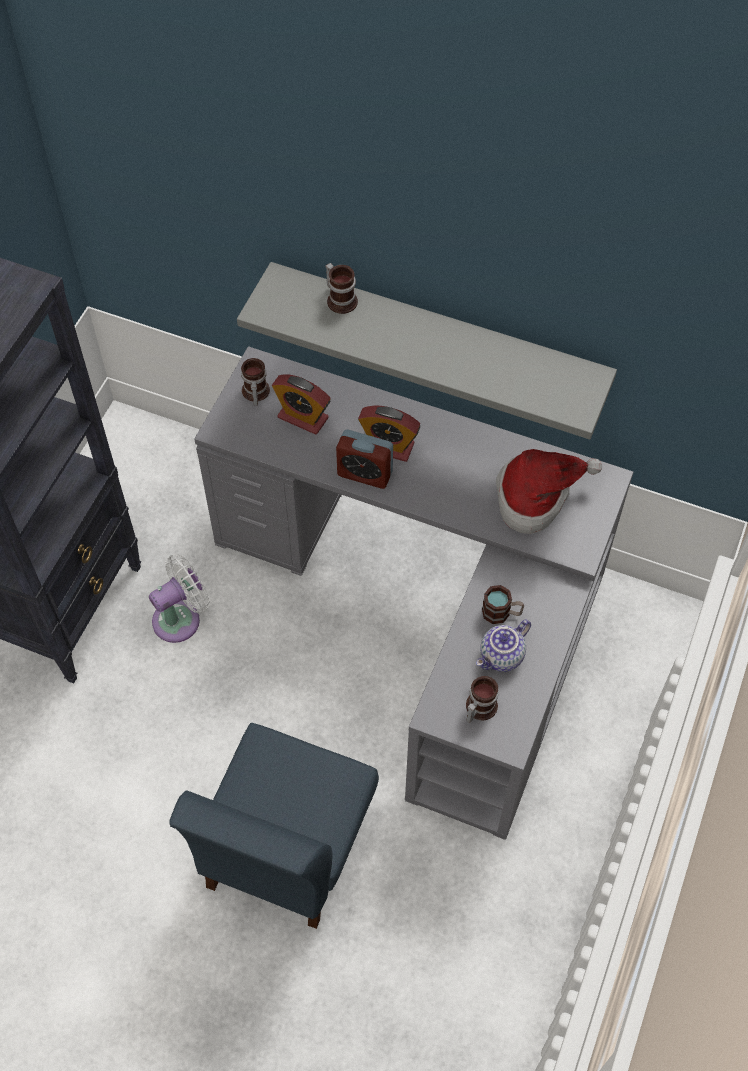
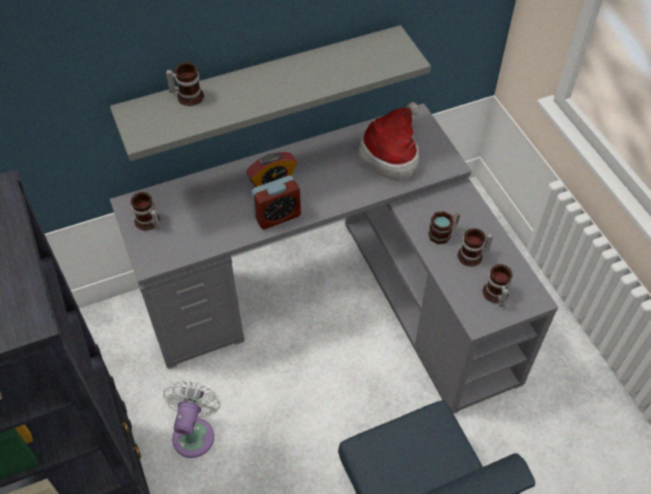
camera: 45 degrees left, 5 degrees down
(303, 417) = (198, 214): alarm clock -> none
(502, 657) = (473, 256): teapot -> mug

